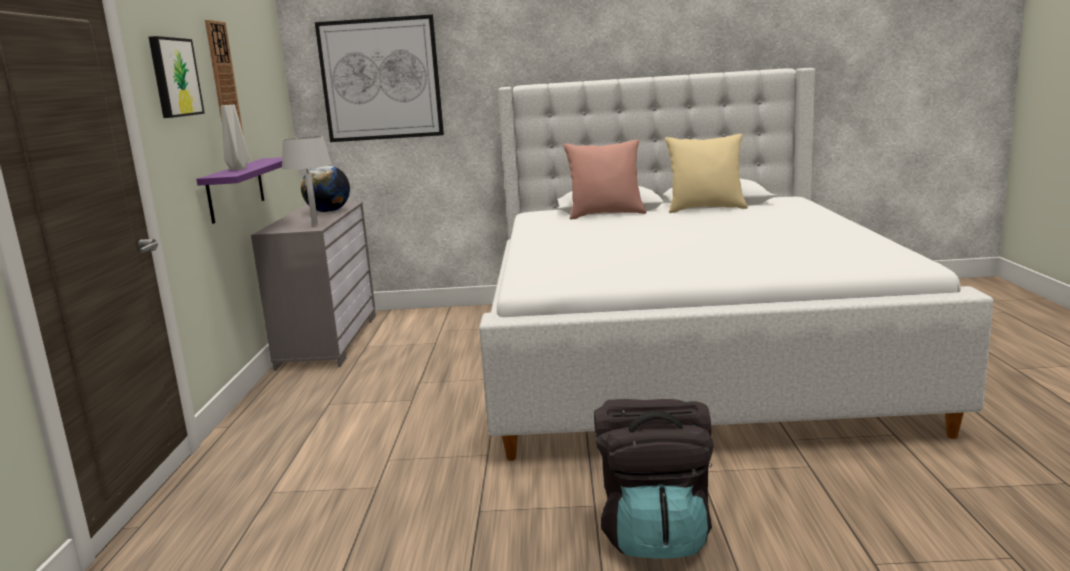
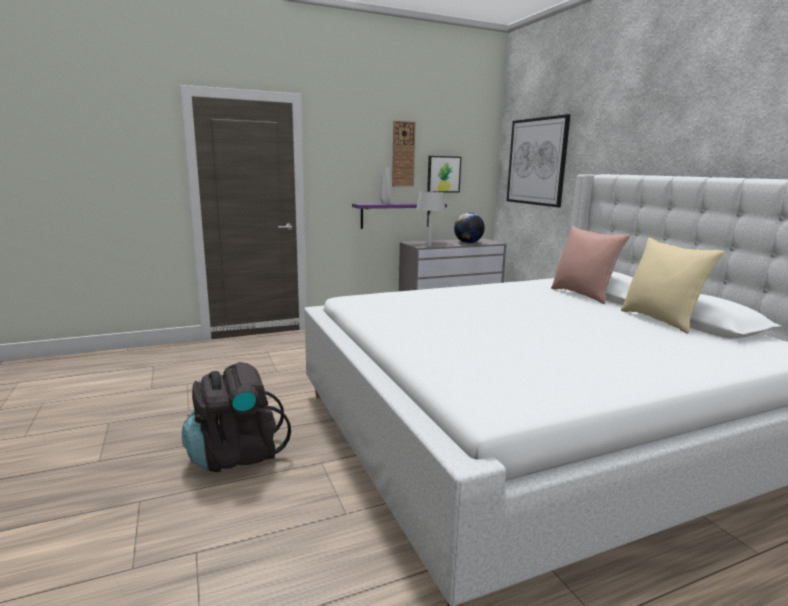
camera: 65 degrees right, 0 degrees up
(174, 77) = (347, 150): picture -> picture (443, 174)

